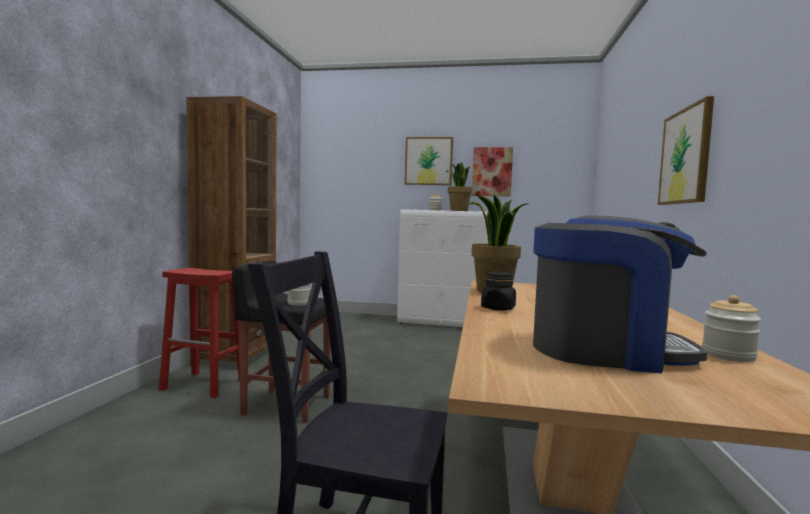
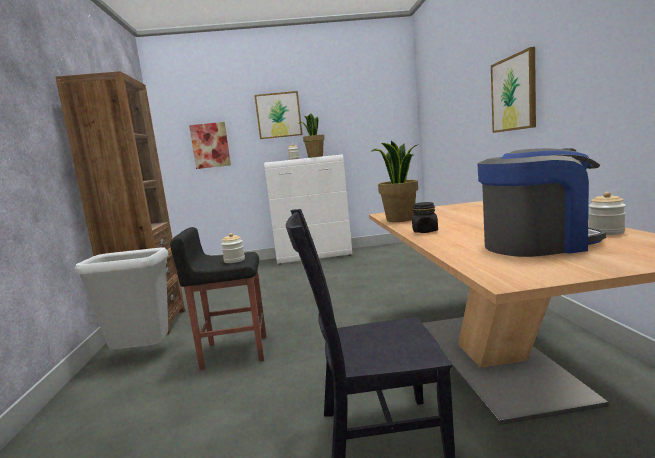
camera: 15 degrees left, 5 degrees up
(205, 384) = (143, 354): red stool -> grey trash can
(492, 172) = (336, 119): picture -> picture (210, 145)

